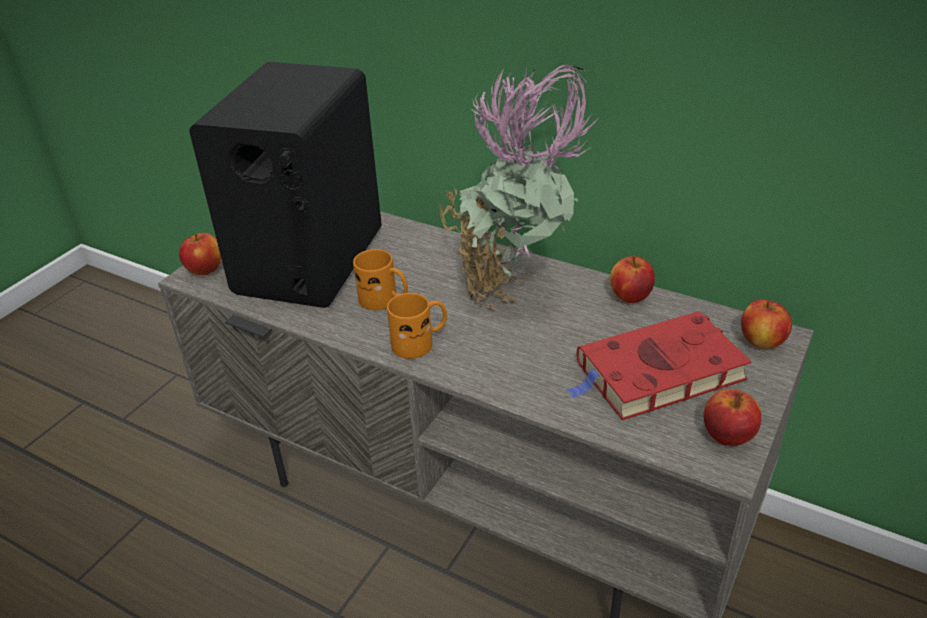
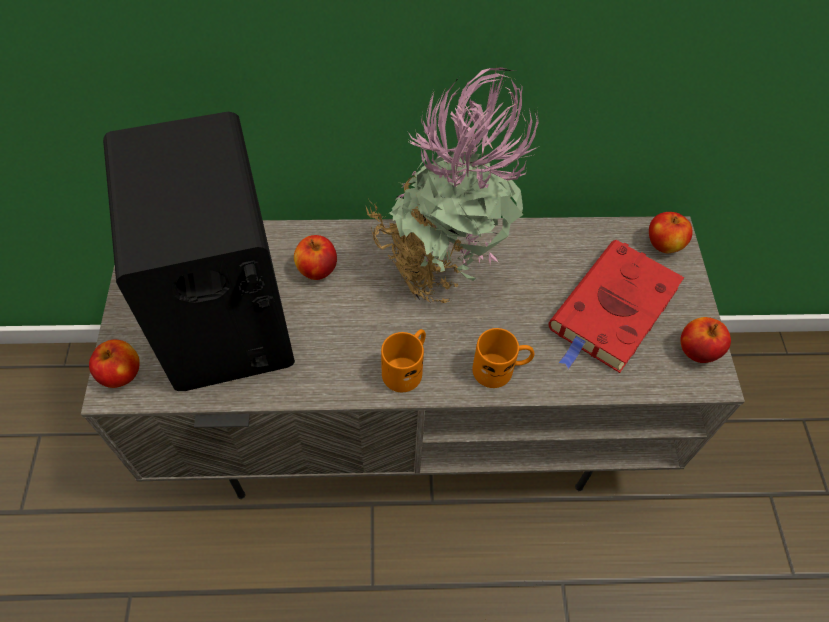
camera: 35 degrees left, 20 degrees up
(385, 300) = (338, 333): orange mug -> orange mug (501, 369)
(630, 297) = (541, 238): apple -> apple (317, 270)

